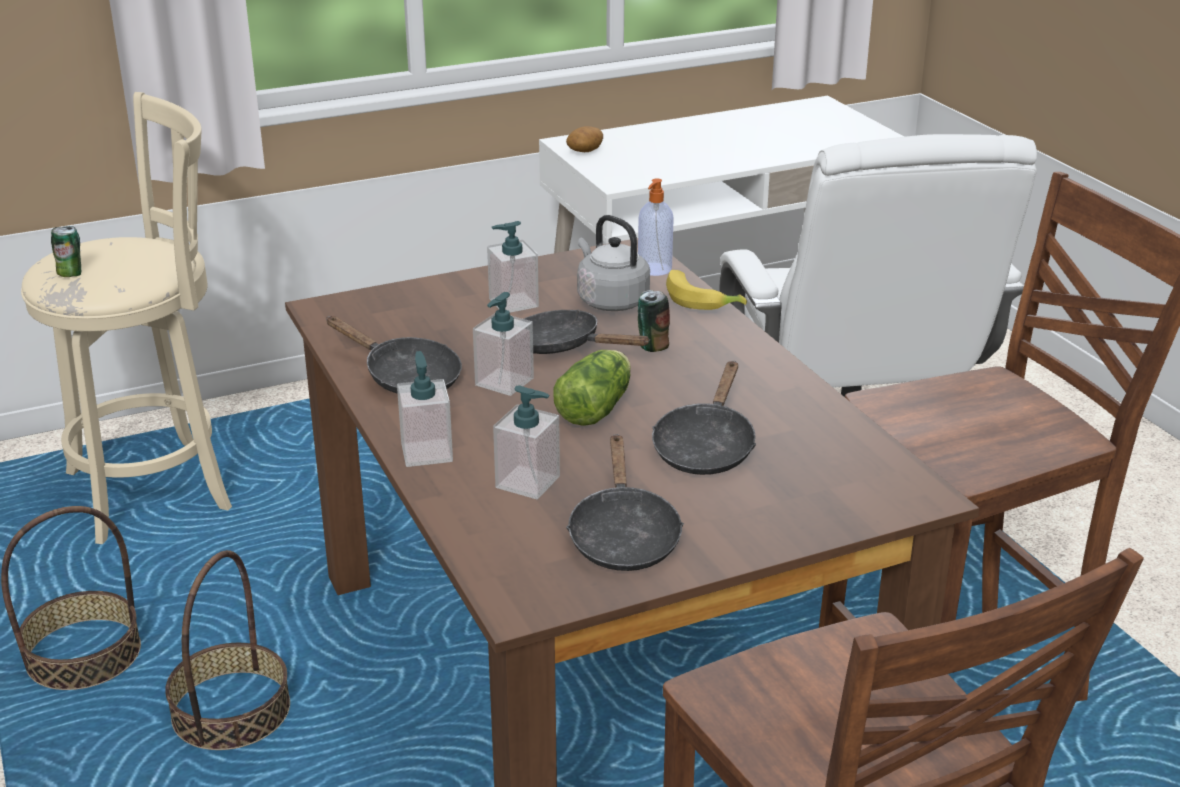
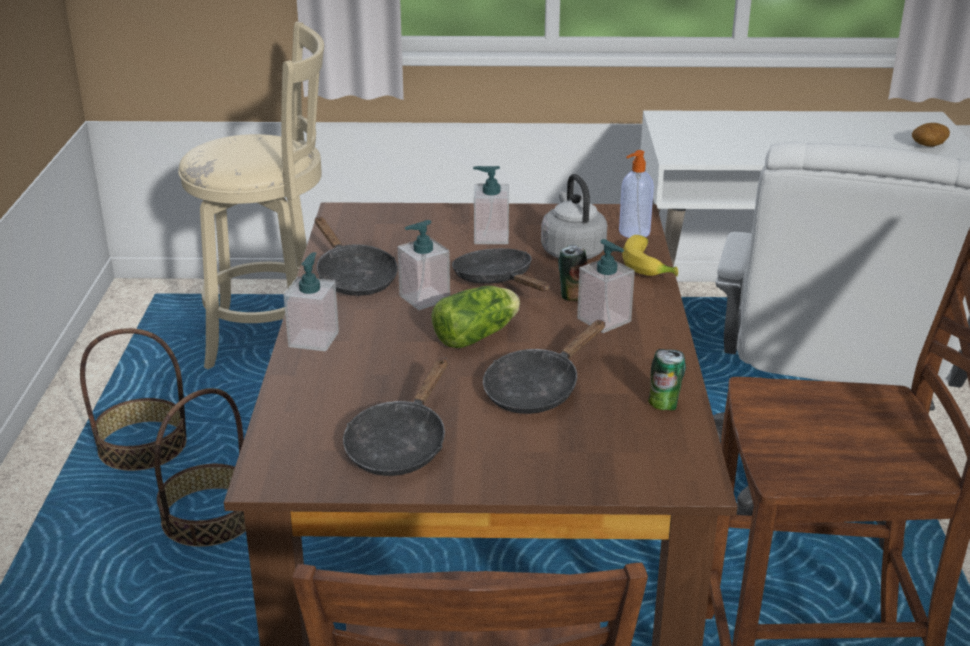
camera: 25 degrees right, 0 degrees up
(71, 274) = (213, 155): can -> can (664, 405)
(528, 482) = (367, 382): soap dispenser -> soap dispenser (604, 320)
(585, 151) = (672, 126): potato -> potato (928, 145)

